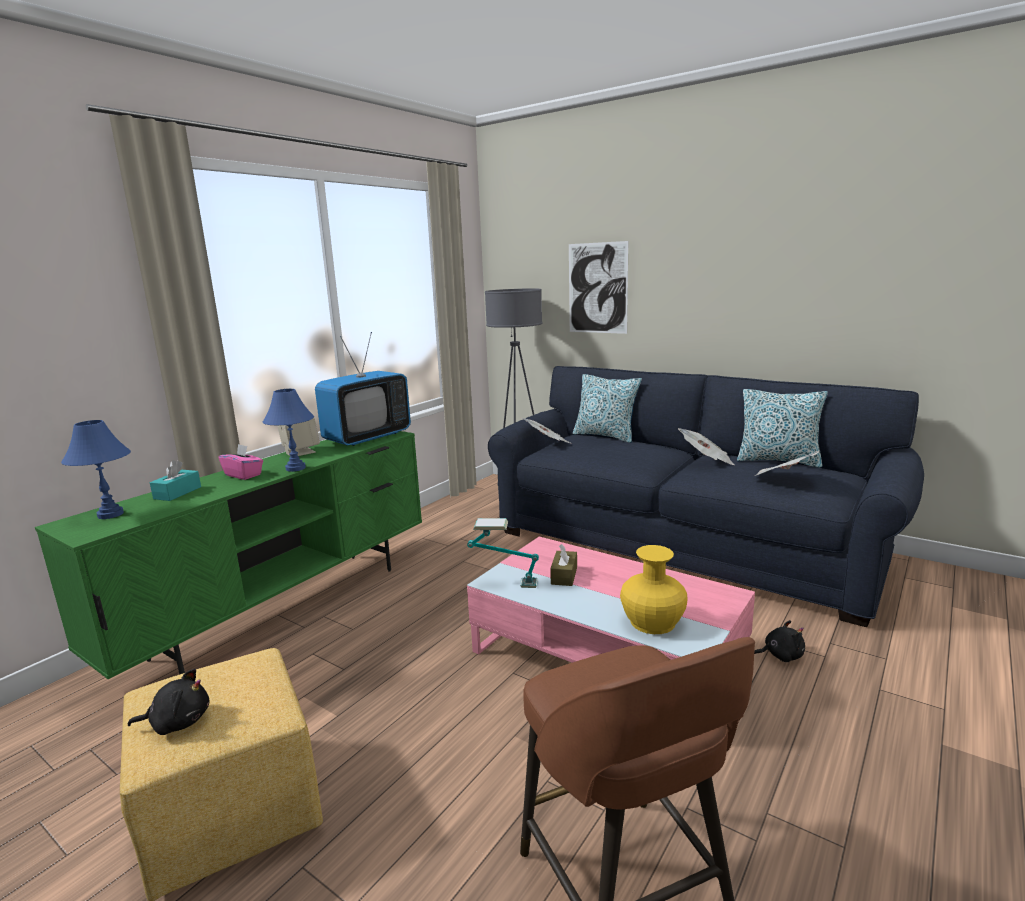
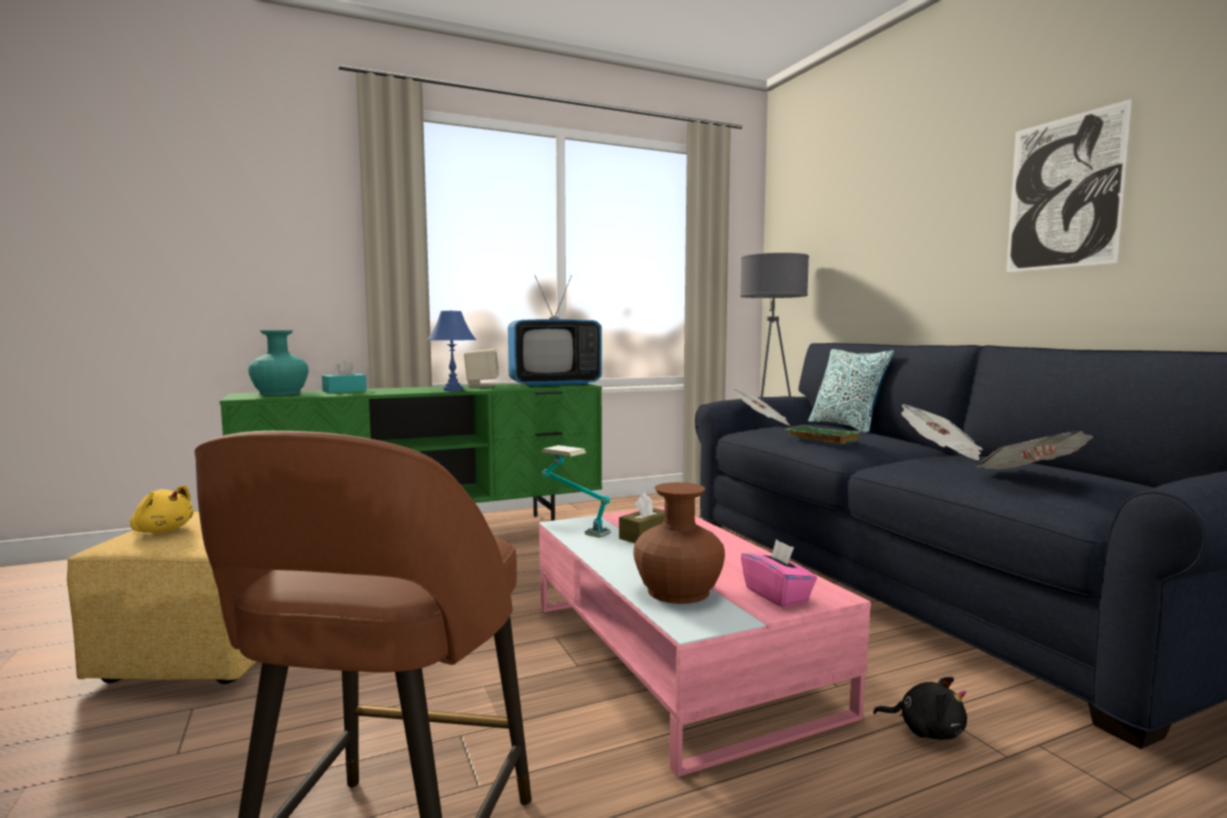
camera: 30 degrees right, 10 degrees down
(110, 514) = (280, 393): blue table lamp -> turquoise vase
(178, 722) = (162, 531): black plush toy -> yellow plush toy
(243, 475) = (409, 389): pink tissue box -> pink tissue box (777, 595)
(597, 288) = (872, 249): picture -> picture (1063, 193)
(616, 458) = (820, 439): none -> green tray
(652, 621) = (678, 591): yellow vase -> brown vase
(778, 461) = (1062, 466): pillow -> none

